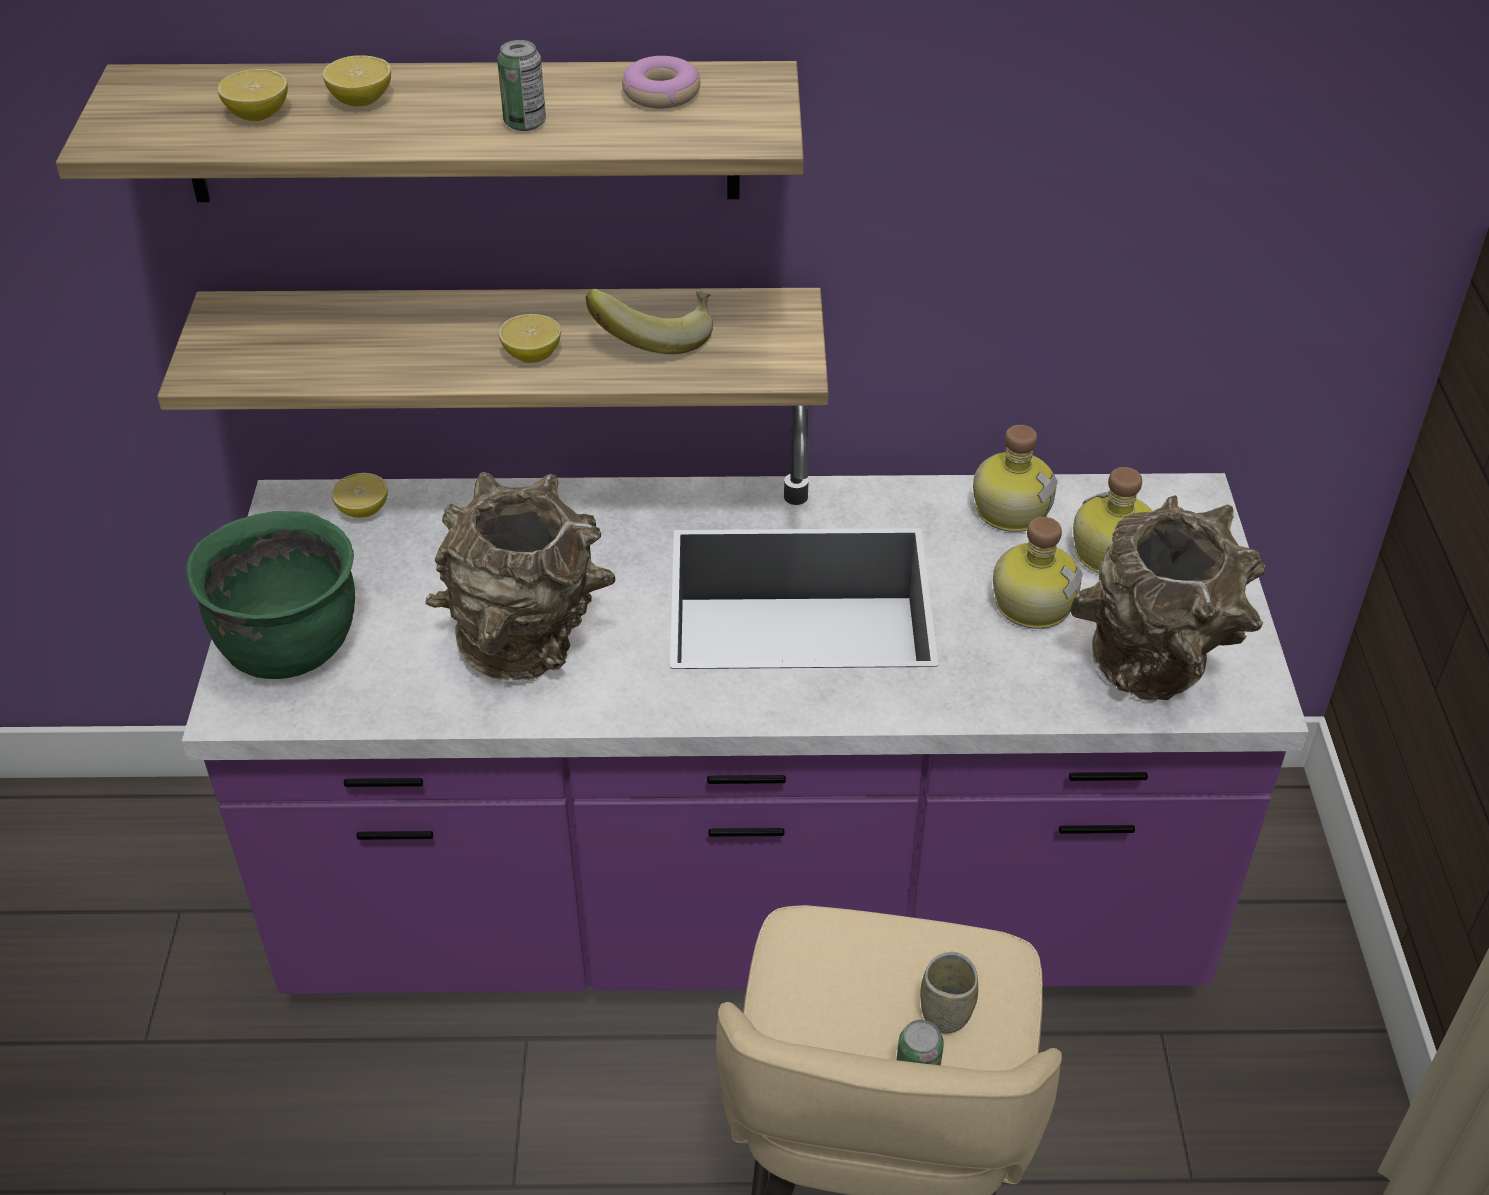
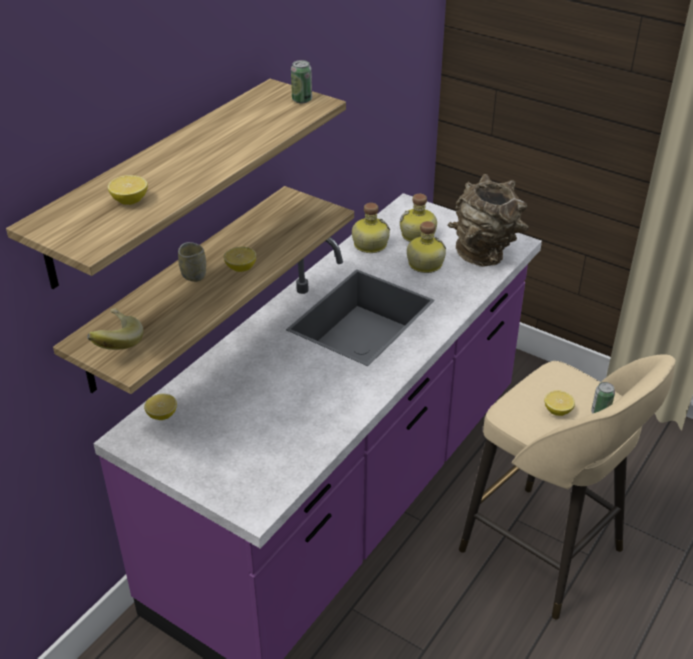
camera: 55 degrees left, 5 degrees down
(289, 646) = (232, 475): green cooking pot -> none
(361, 100) = (157, 173): lemon -> lemon (557, 410)
(525, 123) = (236, 143): can -> can (302, 100)
(529, 644) = (312, 399): brown vase -> none
(656, 338) = (269, 234): banana -> banana (114, 343)
(661, 94) = (256, 110): donut -> none
(946, 1013) = (575, 391): cup -> cup (194, 275)

